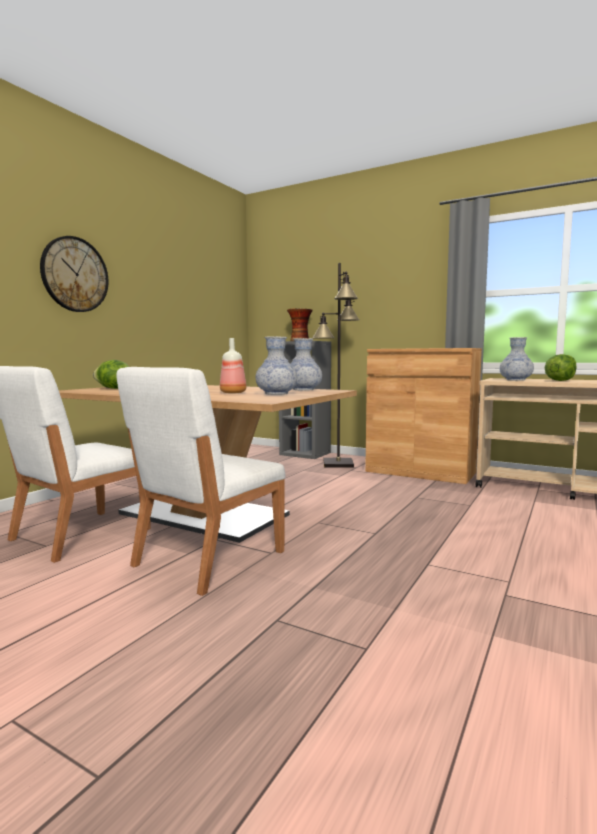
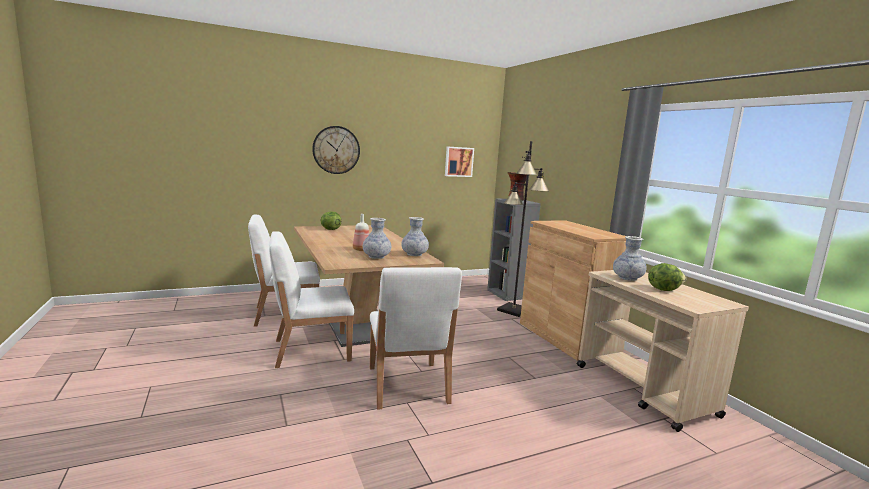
camera: 35 degrees right, 5 degrees up
(214, 303) = (458, 161): none -> picture
(392, 550) = (407, 385): none -> white chair

